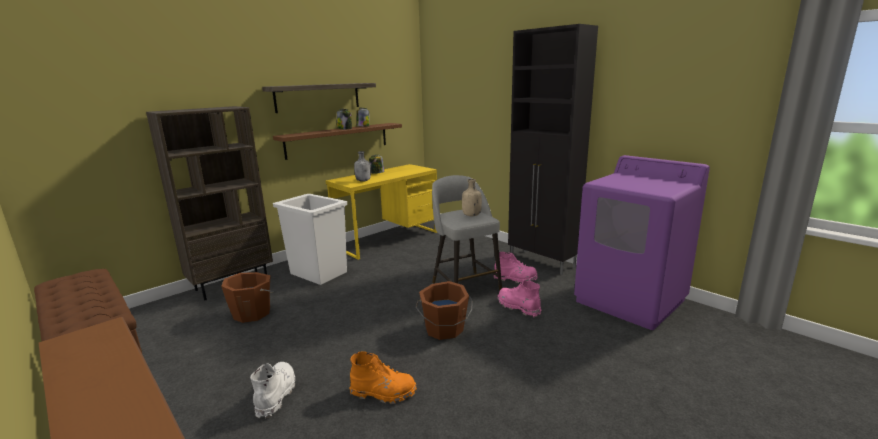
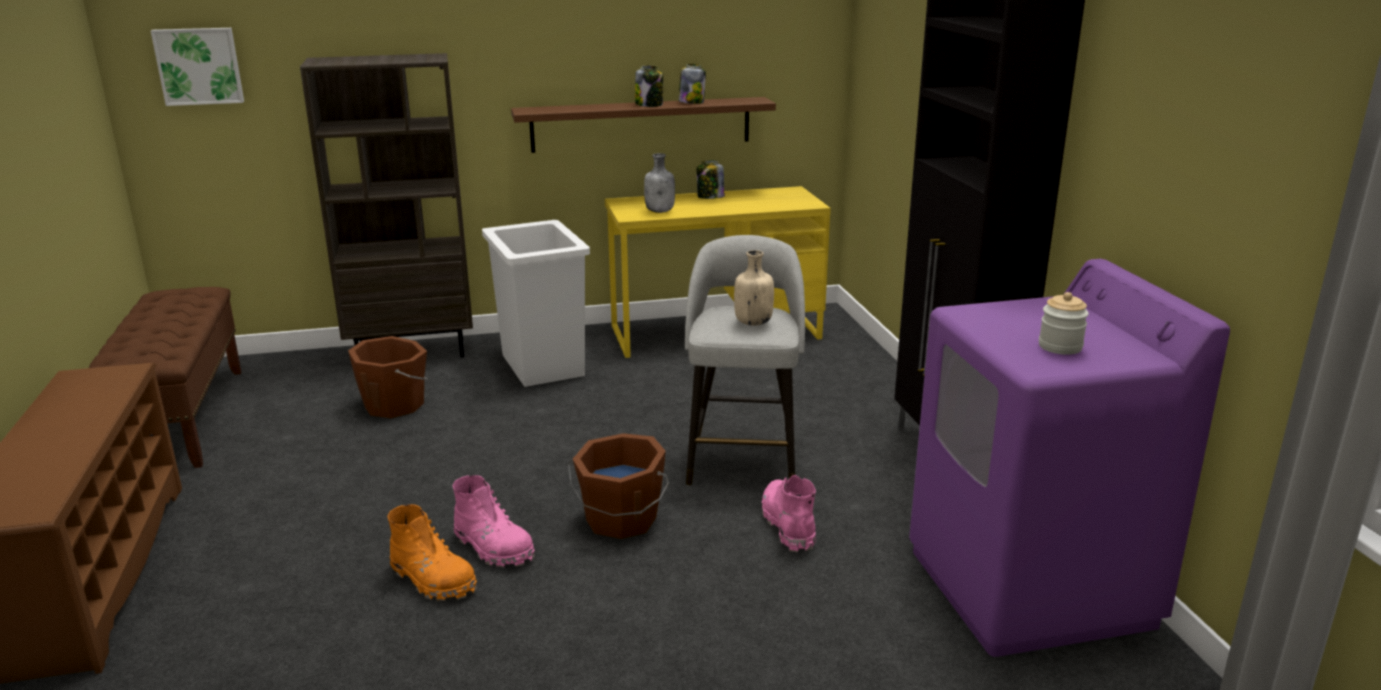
camera: 30 degrees right, 5 degrees up
(63, 120) = (199, 66): none -> picture
(276, 395) = (312, 531): white boot -> none
(318, 97) = (605, 40): shelf -> none
(515, 279) = (852, 472): pink boot -> pink boot (494, 548)
(654, 186) = (1060, 347): none -> jar

